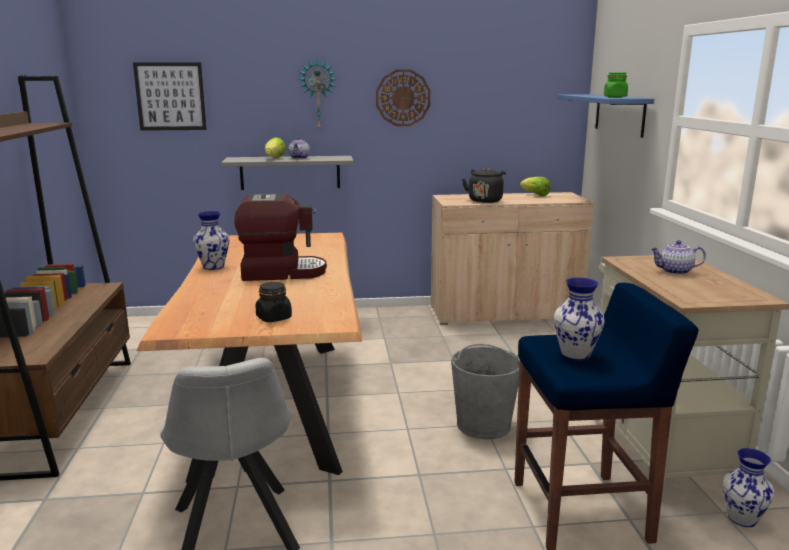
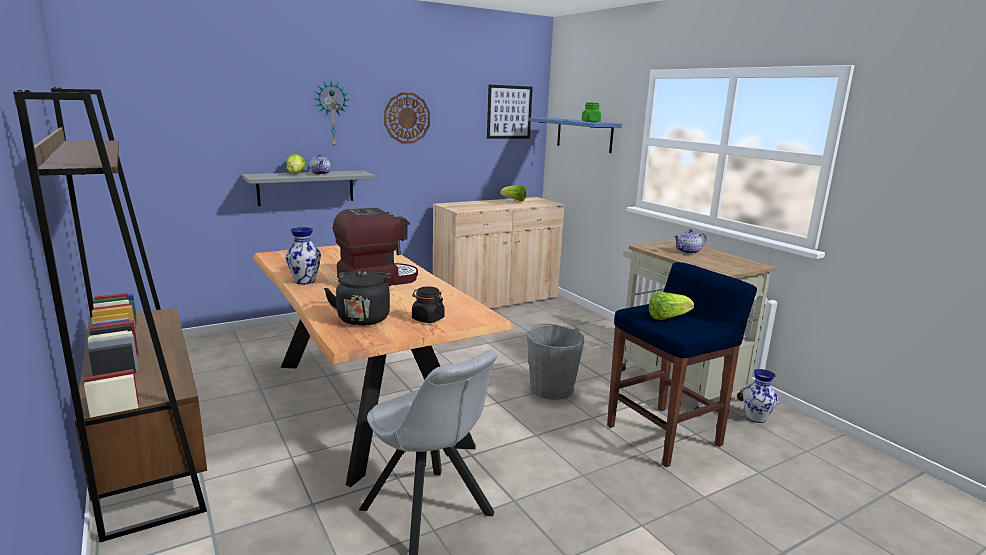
camera: 25 degrees left, 0 degrees up
(170, 96) = (180, 112): picture -> picture (509, 112)
(485, 200) = (483, 206): black kettle -> black kettle (363, 318)
(574, 354) = (667, 318): vase -> lettuce

